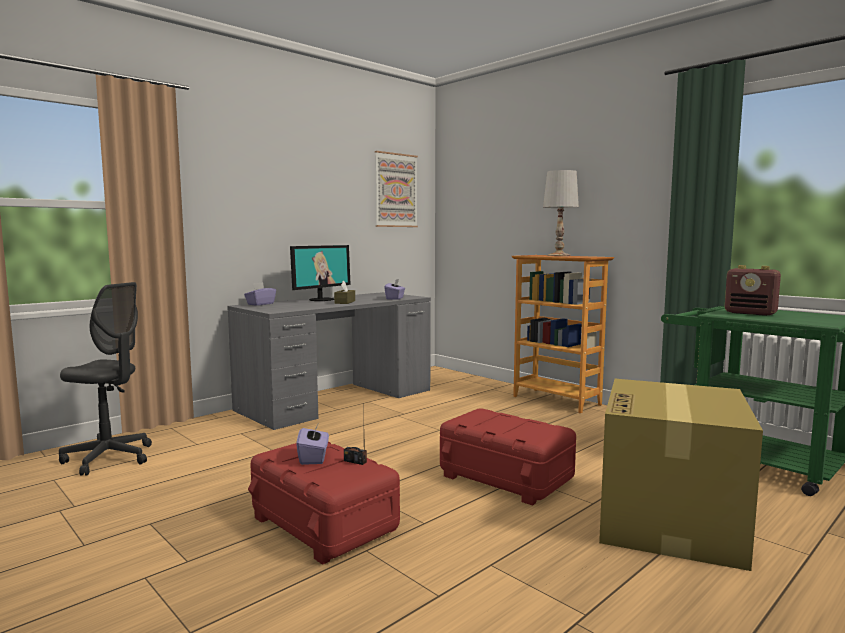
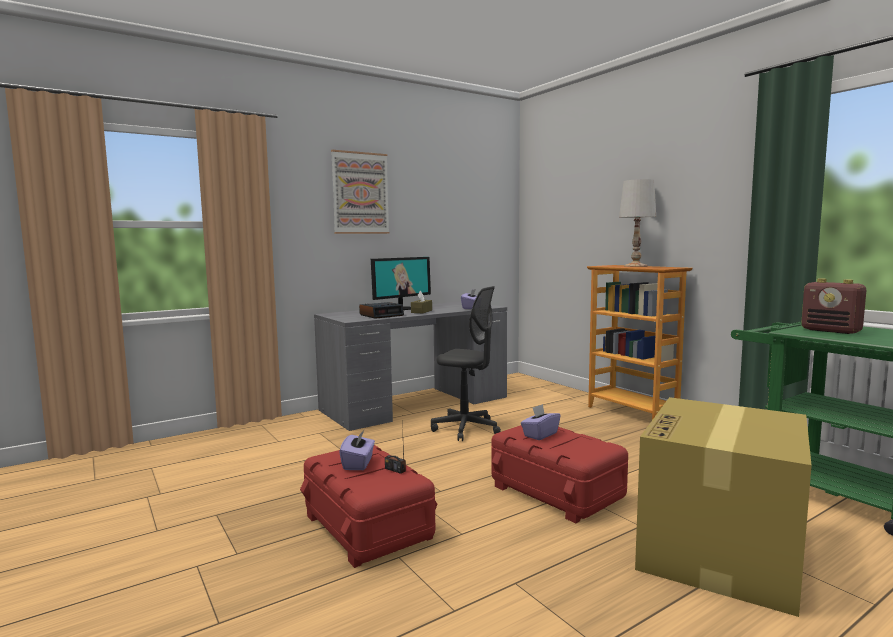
camera: 10 degrees right, 0 degrees up
(109, 458) = (201, 451): grey office chair -> grey office chair (466, 429)
(260, 304) = (343, 313): purple tissue box -> purple tissue box (540, 434)
(304, 306) = (381, 315): none -> alarm clock
(396, 190) = (478, 203): picture -> picture (360, 193)

